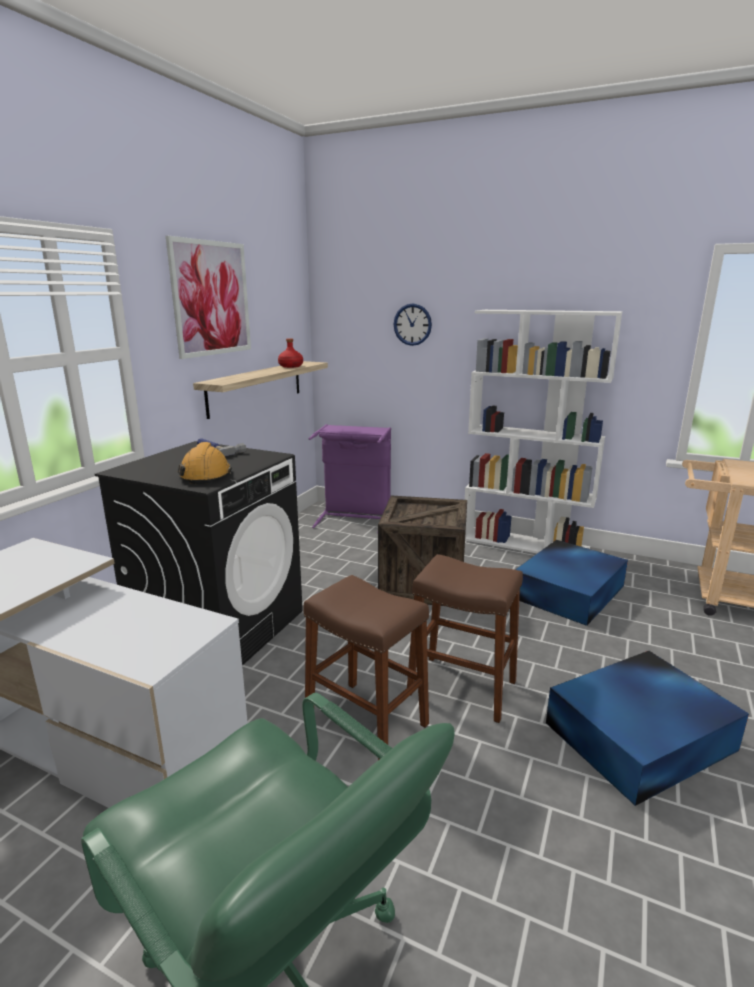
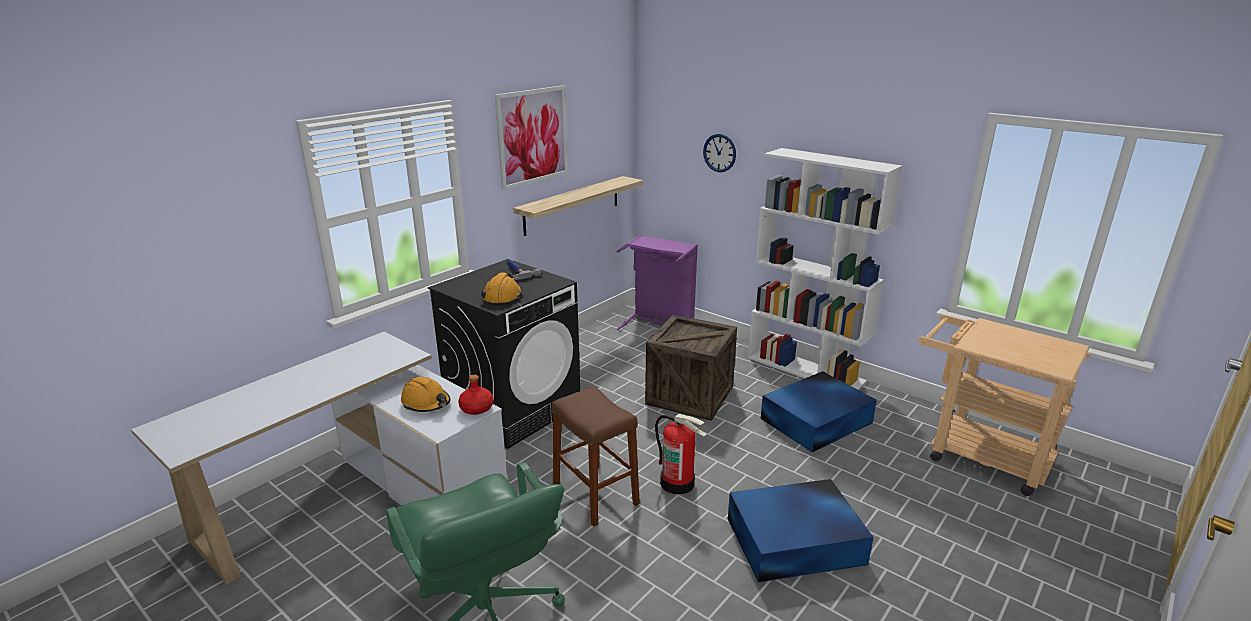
camera: 15 degrees right, 5 degrees up
(117, 627) = (426, 403): none -> orange hard hat
(290, 366) = (605, 185): red bottle -> red bottle (476, 408)
(462, 687) = (678, 483): brown stool -> fire extinguisher

